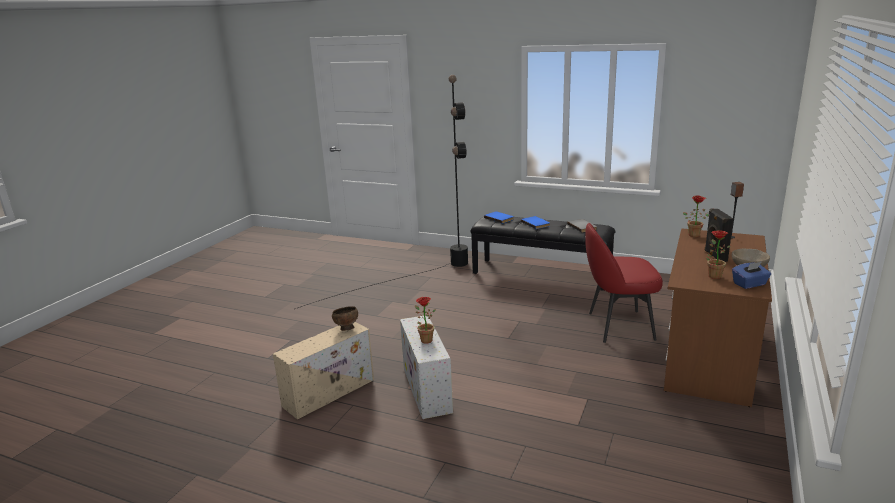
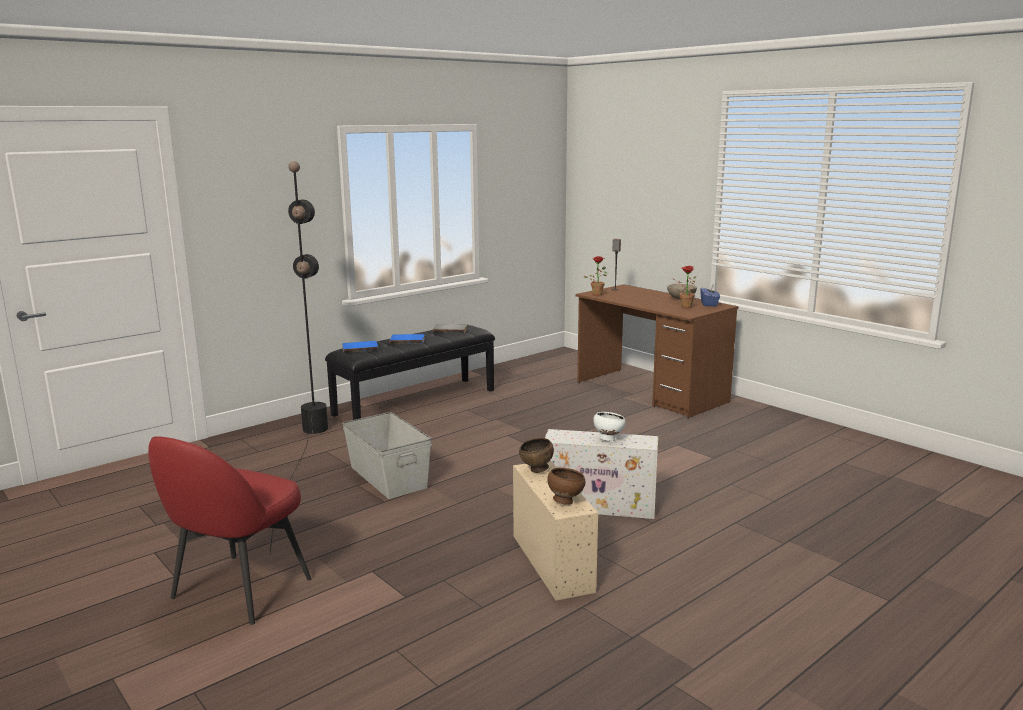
camera: 65 degrees left, 5 degrees down
(301, 349) = (565, 501): none -> brown bowl
(411, 305) = (388, 476): none -> grey storage box
(424, 339) = (608, 439): potted plant -> white bowl
(618, 326) = (568, 404): red chair -> red chair (239, 590)
(714, 256) = (648, 299): black speaker -> none

